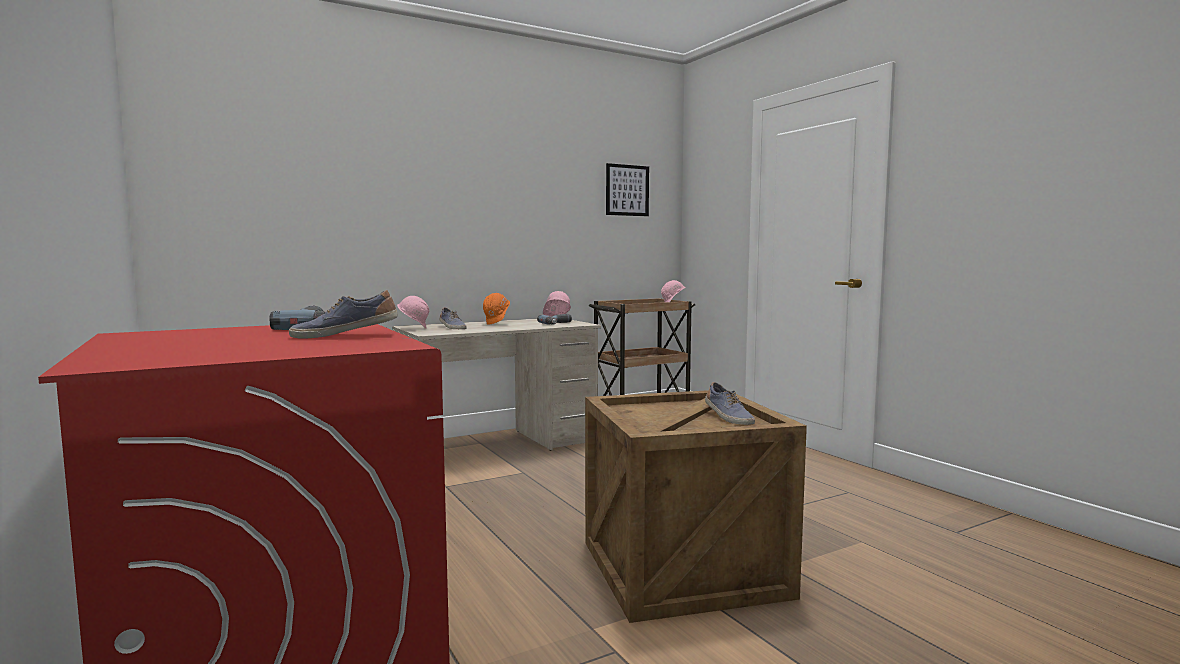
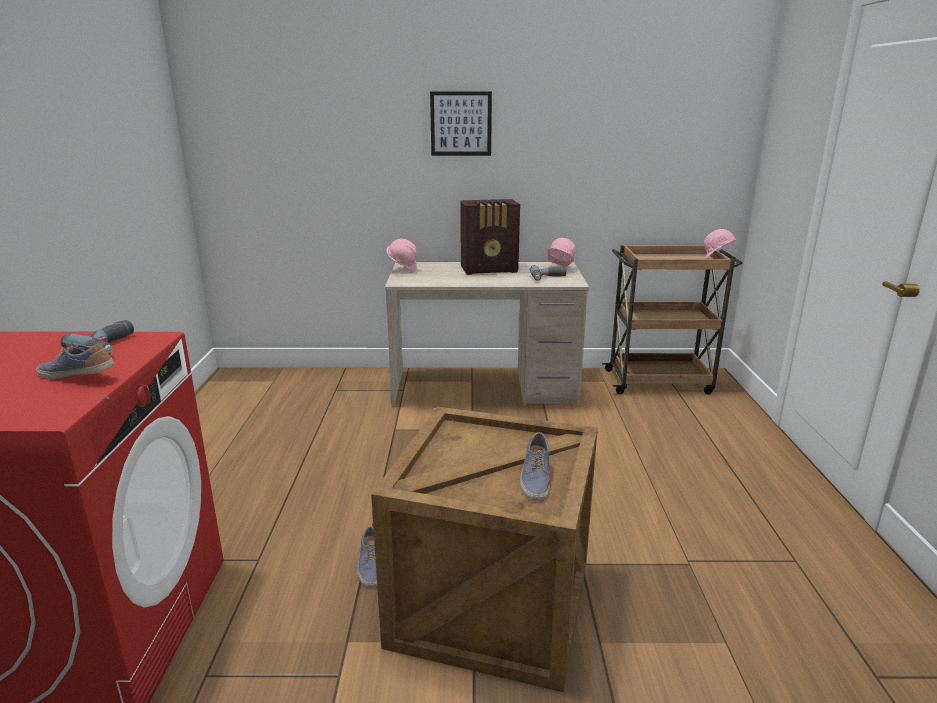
camera: 30 degrees right, 15 degrees up
(452, 327) = (437, 273): shoe -> shoe (369, 566)
(497, 323) = (490, 269): orange hard hat -> radio
(627, 190) = (682, 111): picture -> picture (461, 123)

